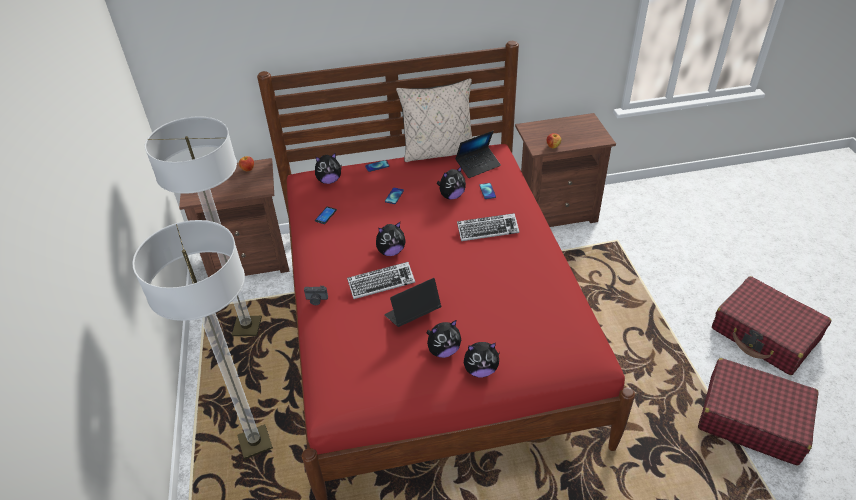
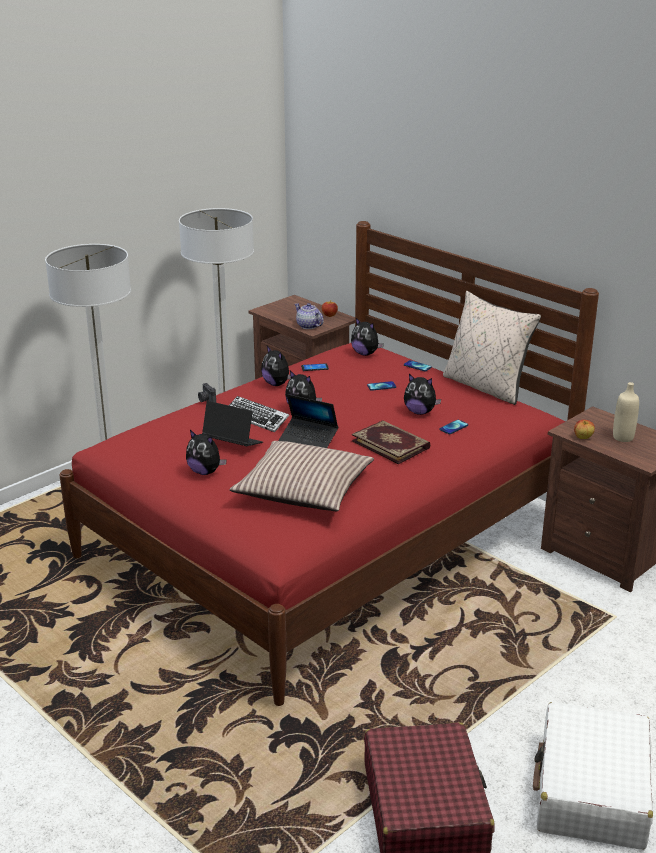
camera: 55 degrees right, 15 degrees down
(253, 187) = (308, 326): none -> teapot
(478, 165) = (489, 411): laptop -> laptop (308, 440)
(480, 370) = (201, 497): plush toy -> plush toy (277, 384)
(487, 230) = (391, 444): keyboard -> book
(517, 303) = (303, 489): none -> pillow
(565, 132) = (623, 437): none -> beige bottle
(765, 334) = (591, 791): red suitcase -> white suitcase

